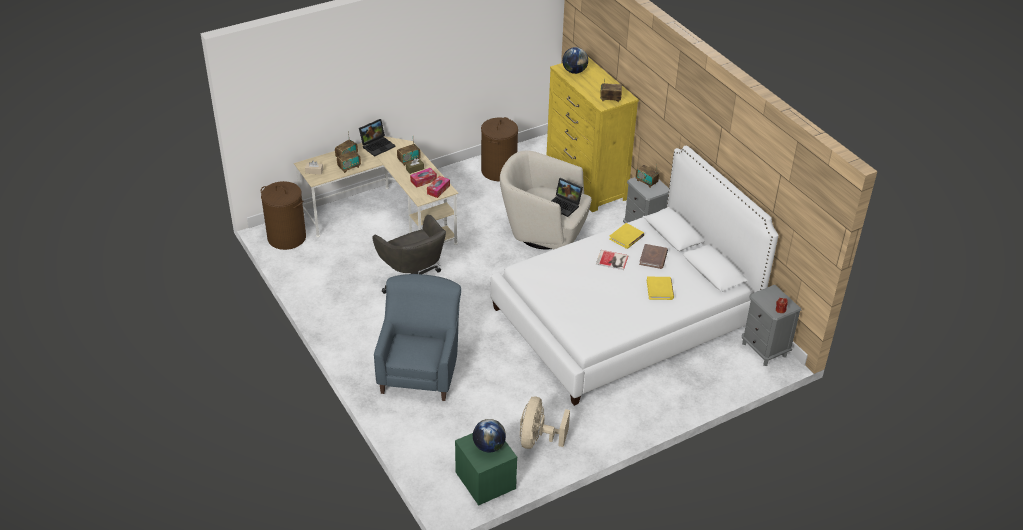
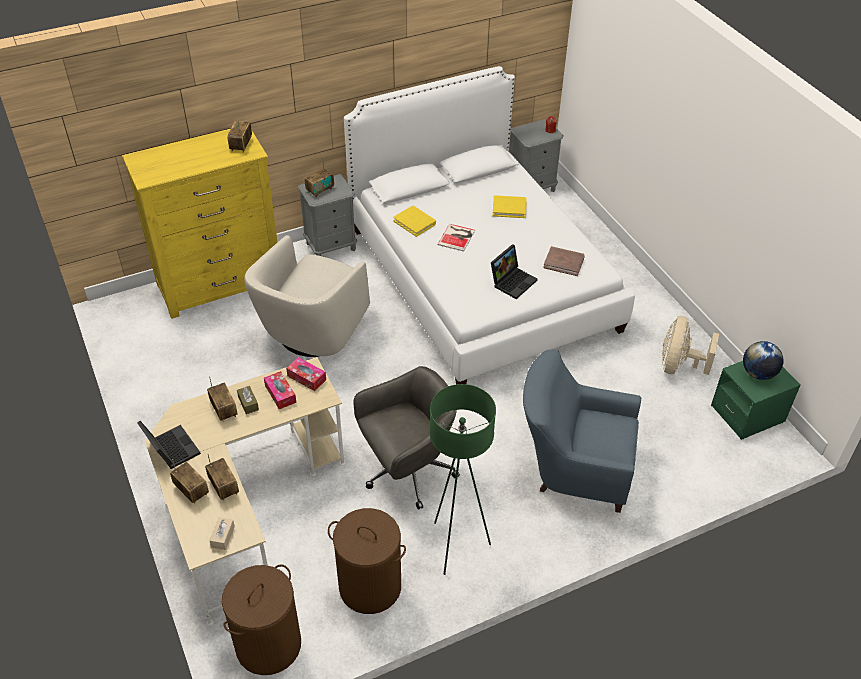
camera: 85 degrees left, 5 degrees up
(353, 310) = (456, 546): none -> green floor lamp
(498, 171) = (166, 367): brown laundry basket -> brown laundry basket (369, 586)
(538, 439) = (678, 365): beige fan -> beige fan turned 90 degrees clockwise
(564, 205) = (331, 273): laptop -> laptop (513, 281)
(574, 71) = (160, 168): globe -> none
(653, 258) = (454, 206): brown book -> brown book (564, 262)

